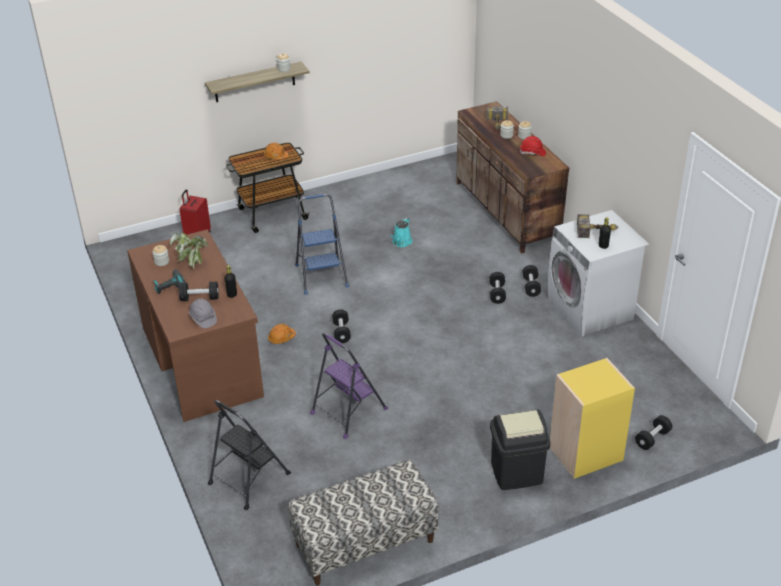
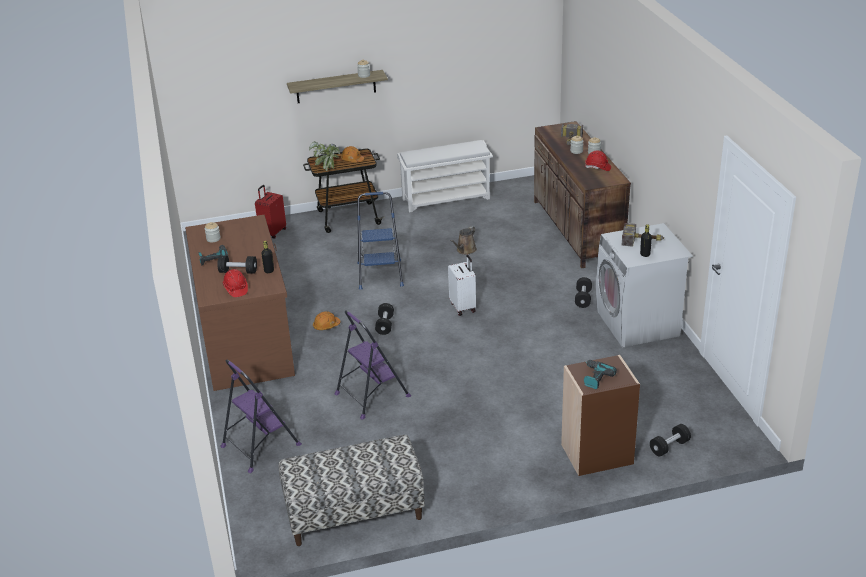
camera: 10 degrees right, 5 degrees down
(192, 260) = (241, 239): potted plant -> potted plant (327, 167)
(203, 318) = (235, 289): grey hard hat -> red hard hat
(247, 479) = (258, 446): black step ladder -> purple step ladder
(367, 185) = (446, 198): none -> white shoe rack
(401, 242) = (465, 250): turquoise watering can -> brown watering can
(415, 305) = (463, 307): none -> white suitcase
(497, 293) = (547, 302): black dumbbell -> none
(516, 473) = (521, 466): black trash can -> none
(585, 454) = (596, 455): yellow bookcase -> brown bookcase
(590, 385) = (595, 377): none -> power drill

